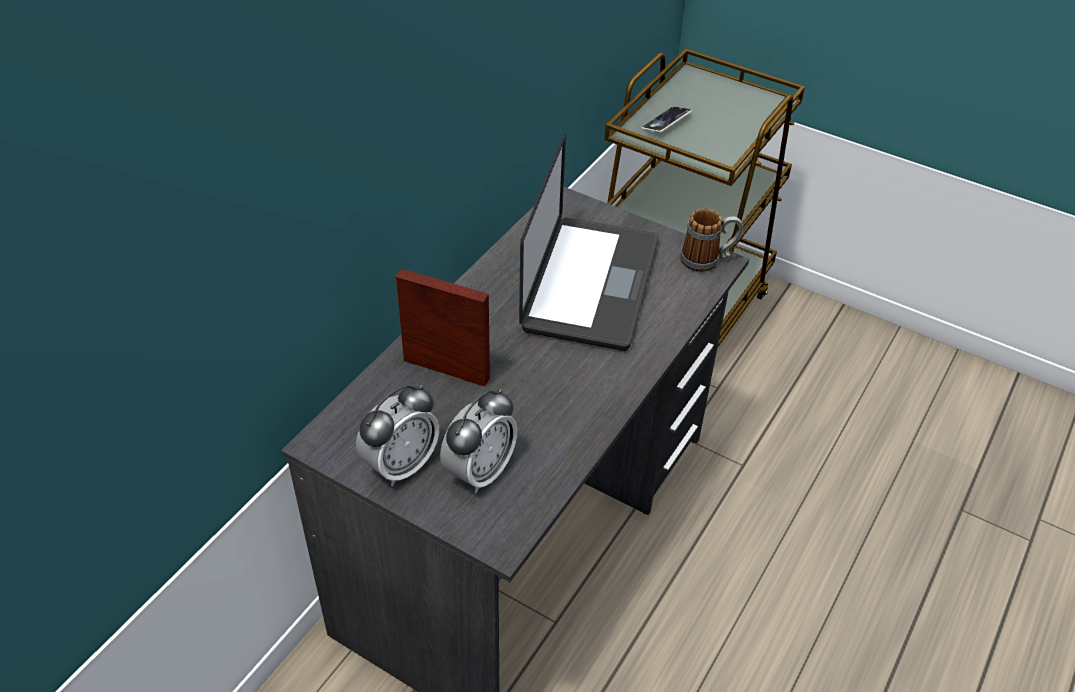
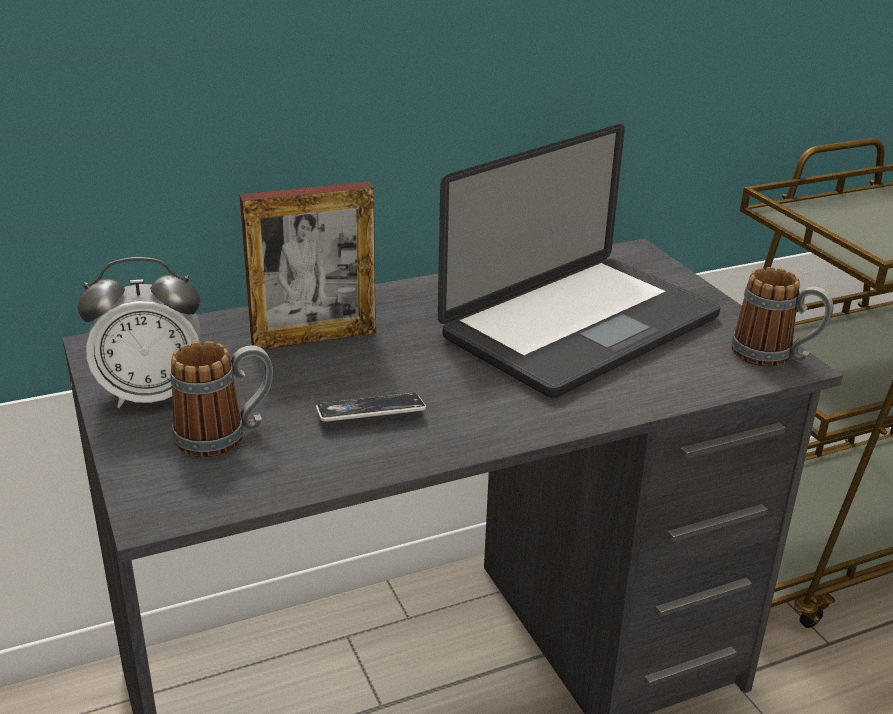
camera: 35 degrees right, 15 degrees down
(446, 369) = (314, 338): picture frame -> picture frame turned 105 degrees clockwise
(480, 472) = (225, 436): alarm clock -> mug
(666, 122) = (841, 216): phone -> phone (370, 413)

